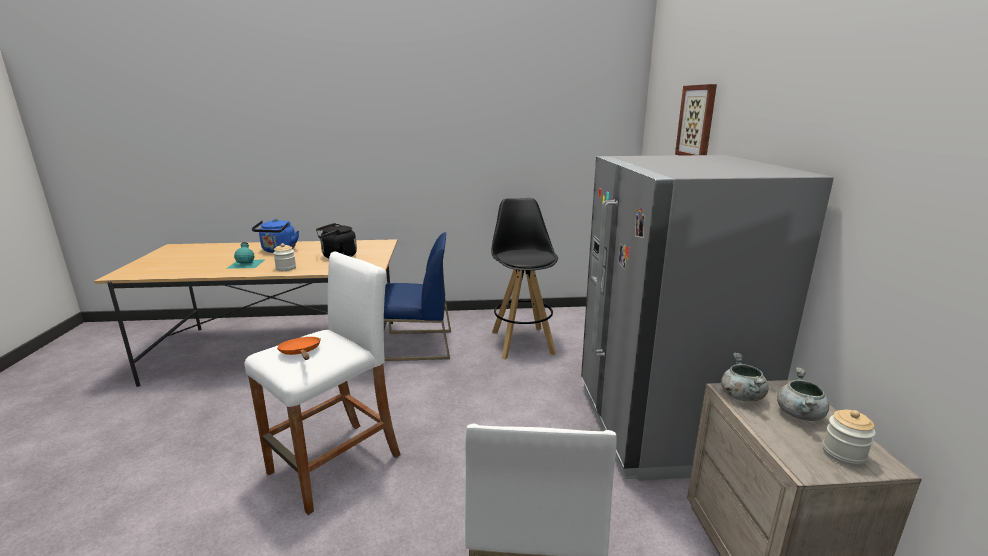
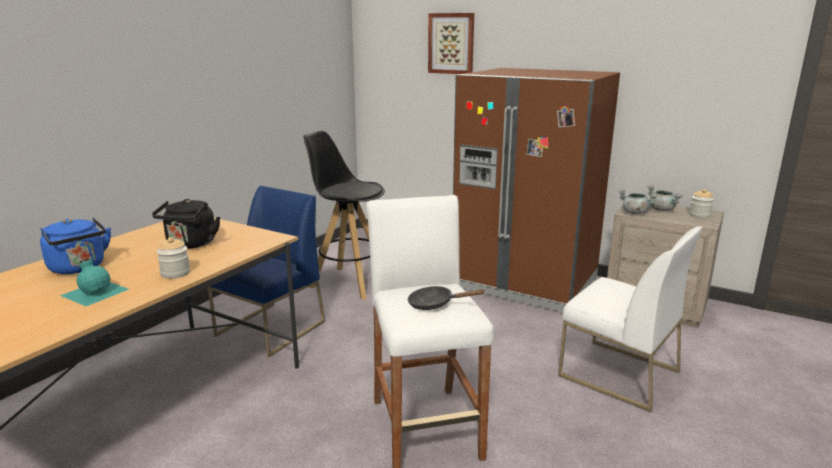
camera: 55 degrees left, 0 degrees up
(301, 353) = (435, 304): orange frying pan -> black frying pan
(660, 425) = (525, 282): grey fridge -> brown fridge

